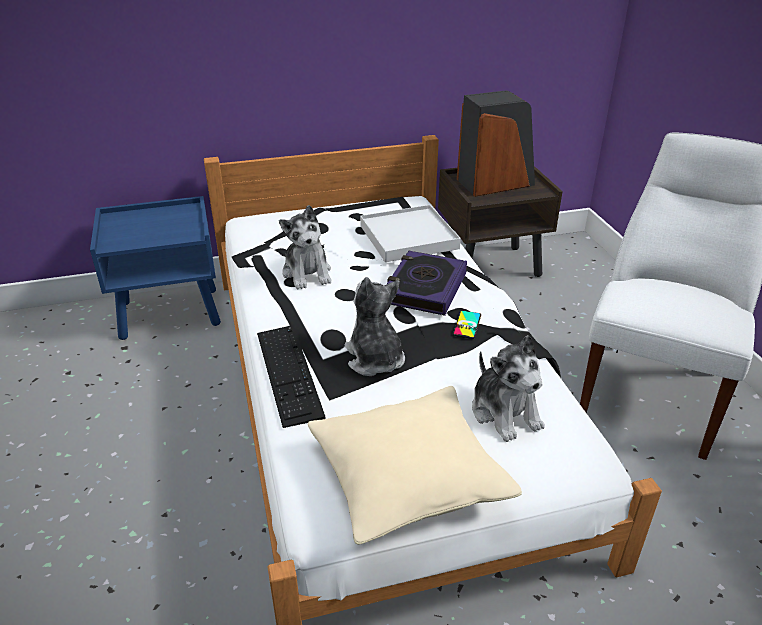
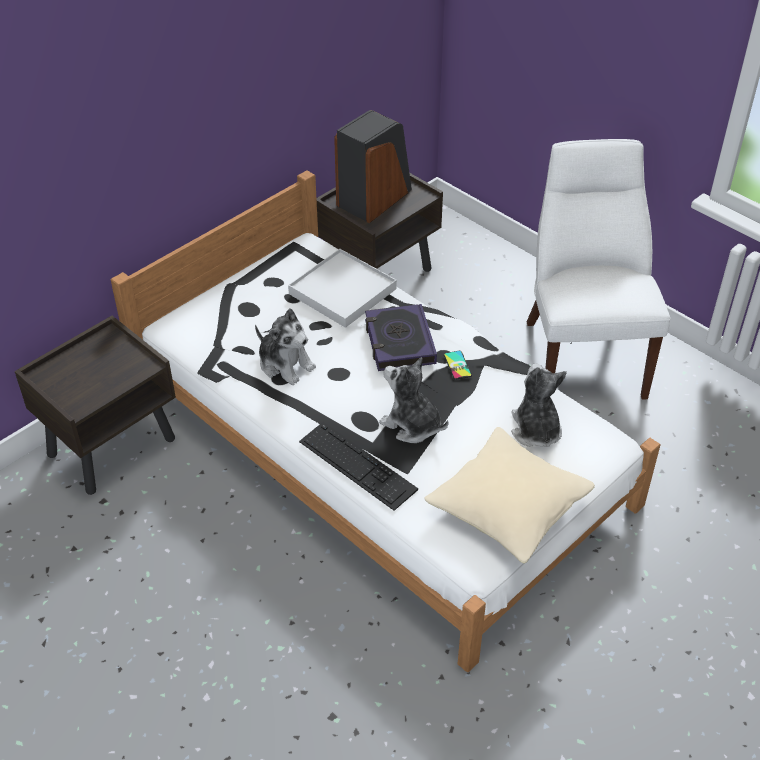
camera: 30 degrees left, 10 degrees up
(171, 313) = (112, 446): blue nightstand -> brown nightstand
(505, 412) = (535, 430): plush toy -> plush toy turned 135 degrees counterclockwise

